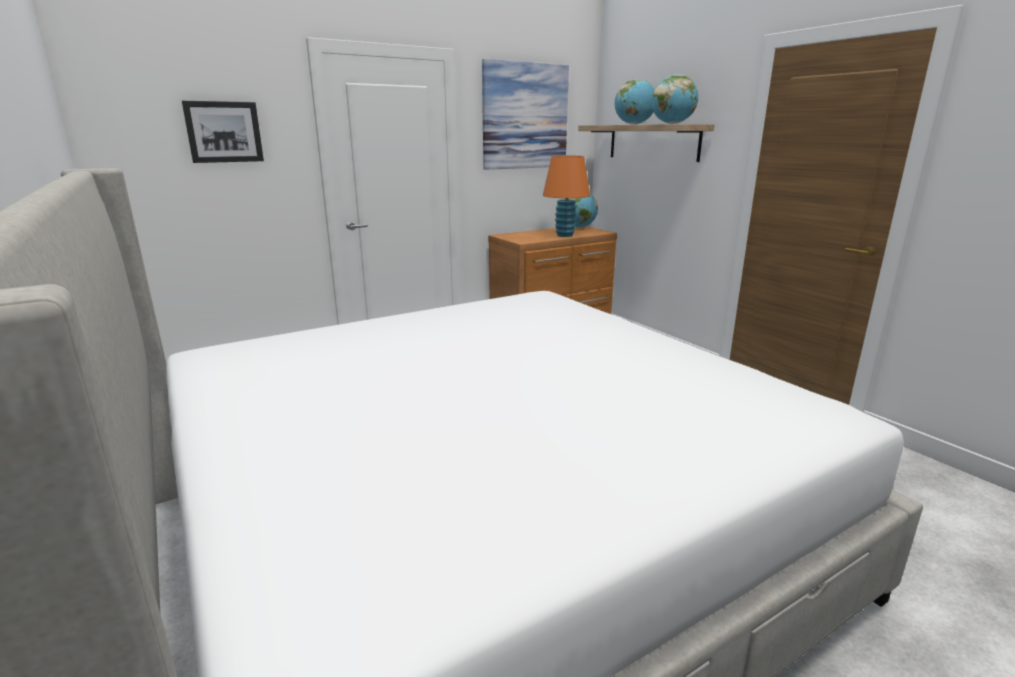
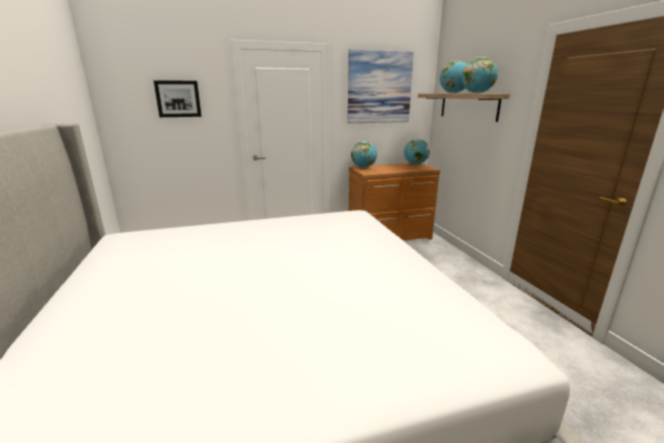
camera: 15 degrees right, 0 degrees up
(510, 235) = (363, 167): none -> globe
(565, 235) = (400, 170): orange table lamp -> none

